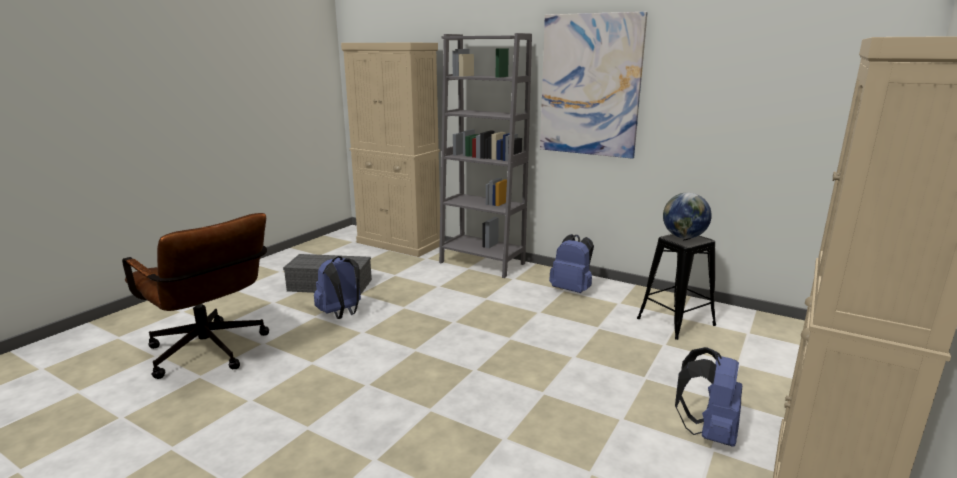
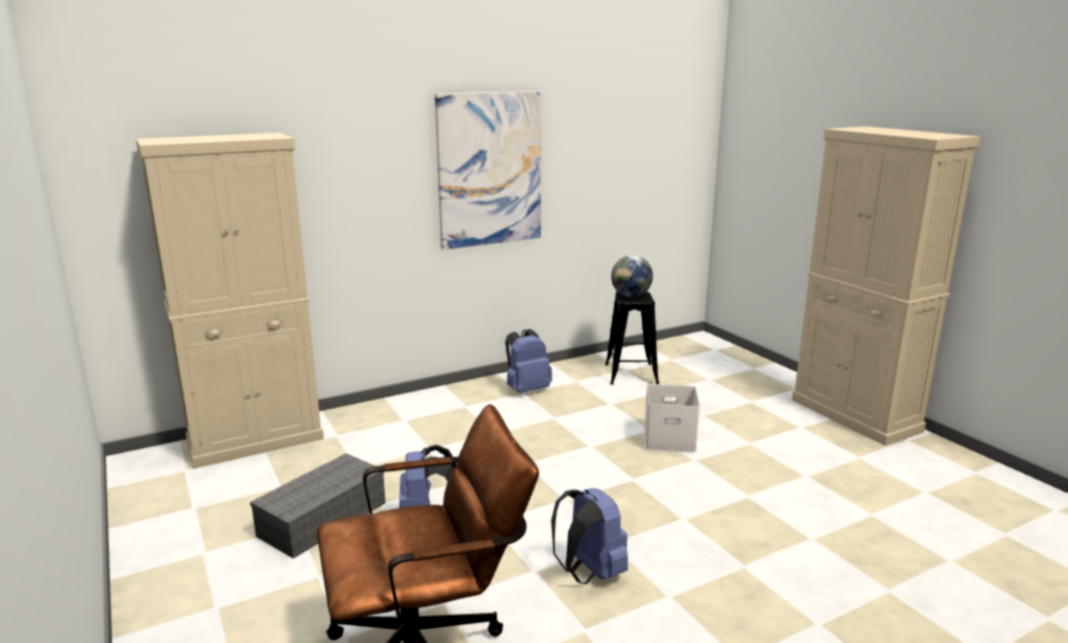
camera: 60 degrees left, 0 degrees up
(482, 263) = (402, 409): grey bookcase -> none
(570, 371) = (670, 439): none -> white storage box
(708, 432) = (783, 421): blue backpack -> blue backpack (589, 573)

